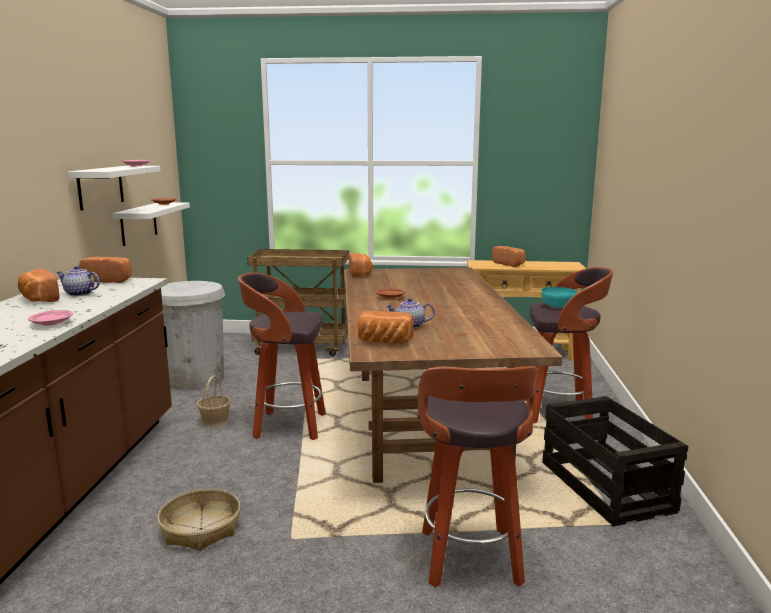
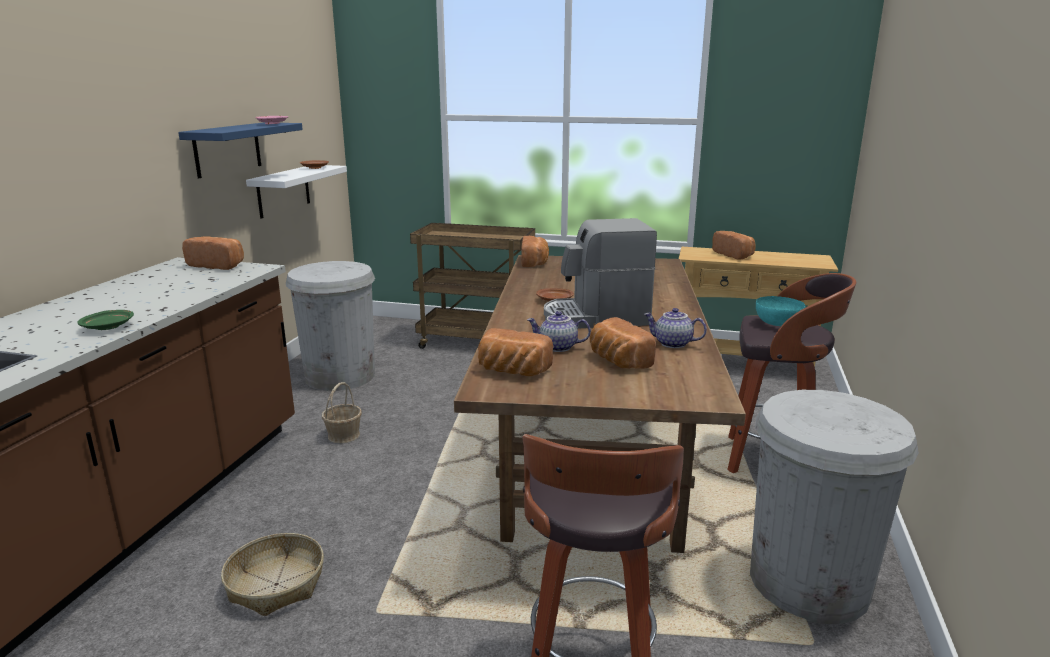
camera: 10 degrees right, 5 degrees up
(38, 299) = (121, 289): bread -> bread (617, 361)
(52, 323) = (108, 327): pink plate -> green plate
(79, 294) = (170, 284): teapot -> teapot (672, 344)
(100, 187) = (227, 149): white shelf -> blue shelf
(288, 426) = (424, 449): stool -> none
(428, 306) = (596, 317): none -> coffee machine
(607, 487) = (808, 582): crate -> white trash can

